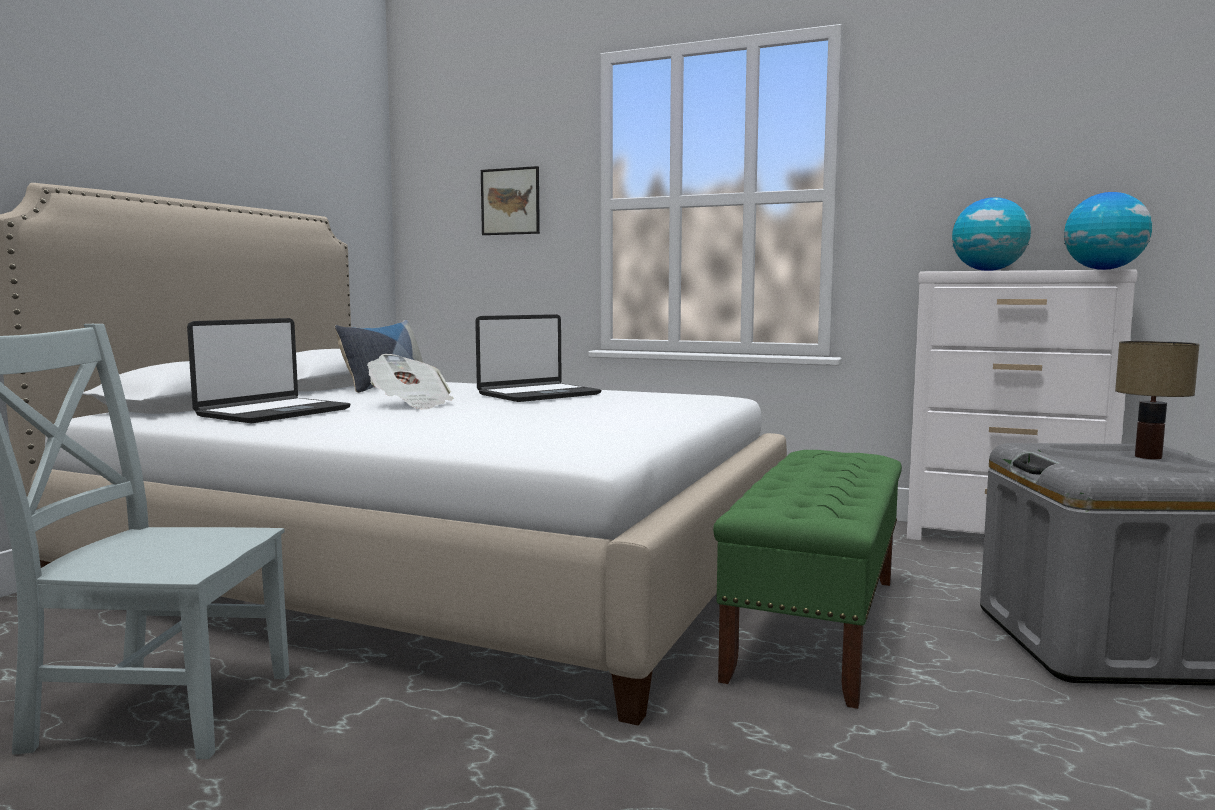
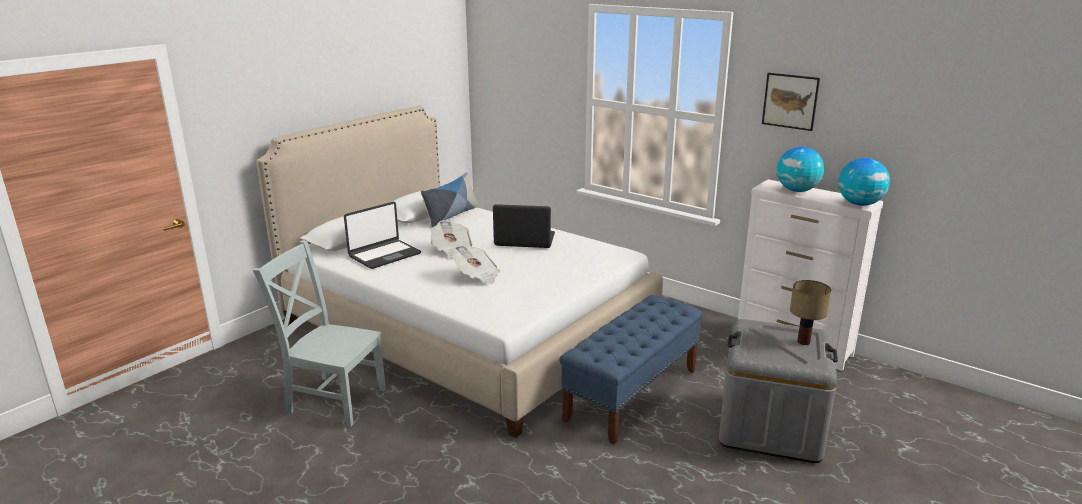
camera: 15 degrees right, 15 degrees up
(483, 417) = (477, 276): none -> newspaper
(510, 201) = (535, 88): picture -> picture (790, 101)
(538, 394) = (524, 240): laptop -> laptop turned 150 degrees counterclockwise
(816, 625) = (632, 394): green bench -> blue bench

